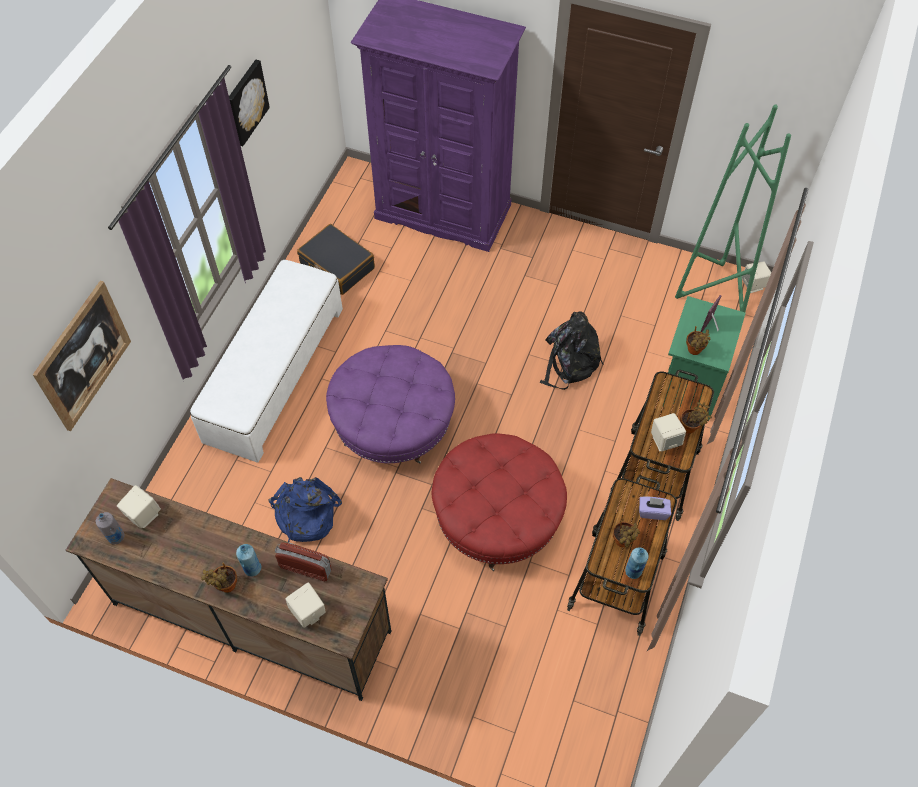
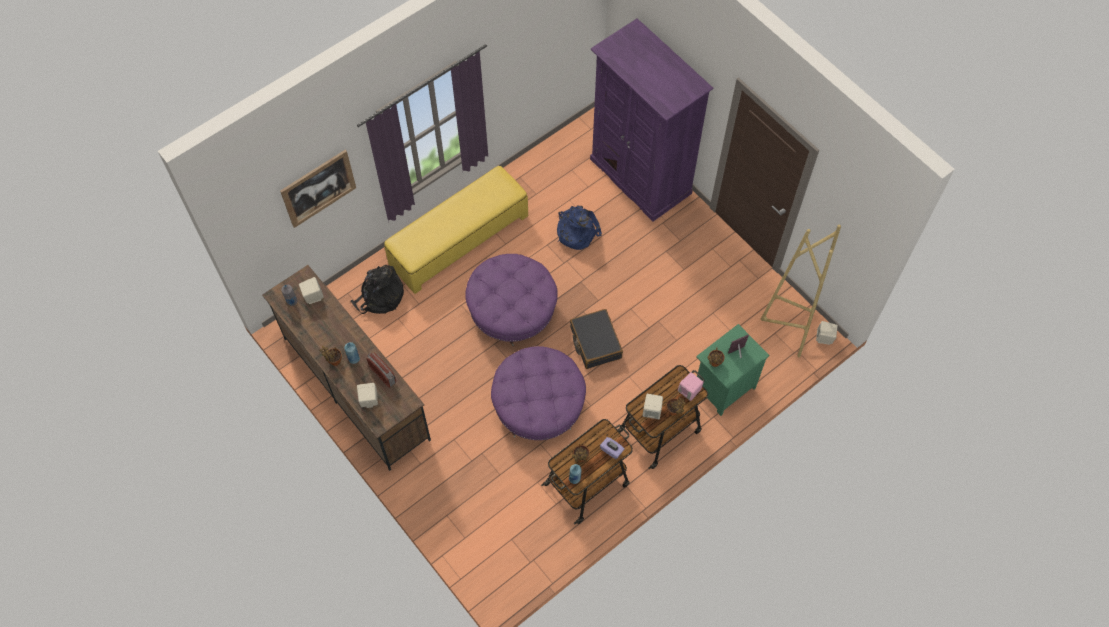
camera: 30 degrees right, 5 degrees up
(246, 102) = (502, 61): picture -> none
(275, 372) = (459, 239): white bench -> yellow bench
(305, 515) = (423, 342): blue backpack -> blue backpack (576, 232)
(337, 266) = (543, 183): black suitcase -> black suitcase (595, 343)
(497, 517) = (538, 405): red ottoman -> purple ottoman
(569, 362) = (654, 328): black backpack -> black backpack (380, 297)
(690, 396) = (689, 391): none -> pink speaker
(714, 293) = (791, 329): green clothes rack -> yellow clothes rack

